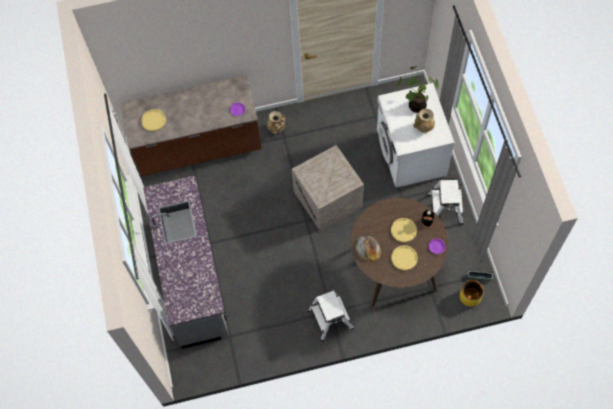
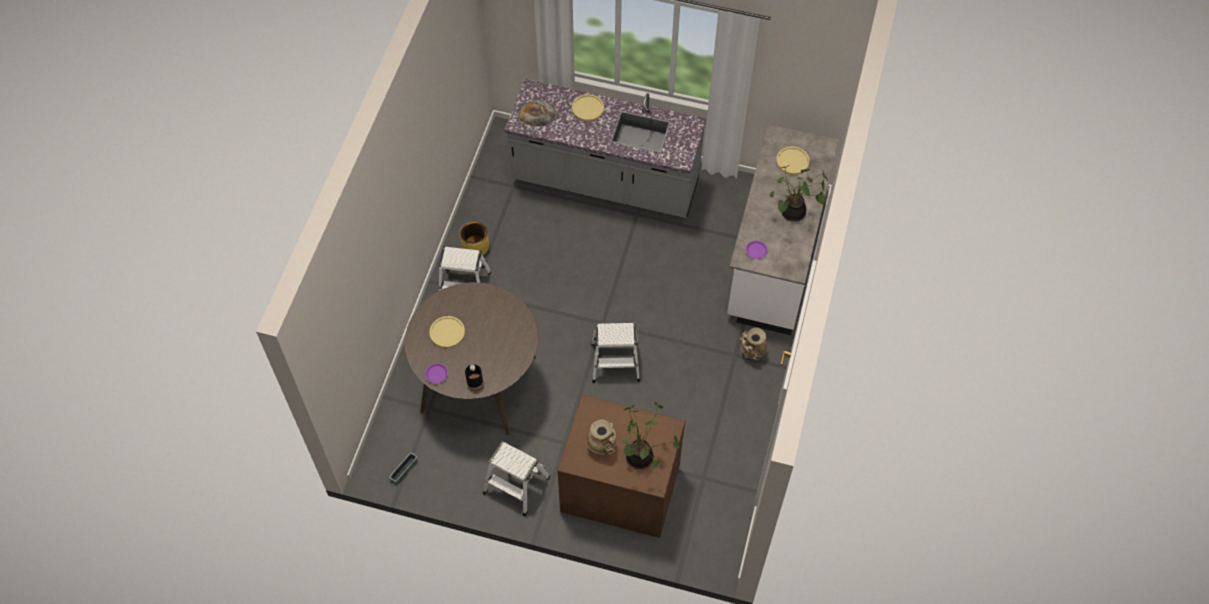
camera: 115 degrees right, 5 degrees down
(197, 102) = (792, 214): none -> potted plant
(199, 148) = (774, 257): brown counter -> white counter
(329, 199) = (615, 361): crate -> white step ladder
(368, 248) = (485, 303): bread -> bread (537, 114)
(403, 230) = (481, 351): yellow plate -> yellow plate (587, 108)
(410, 155) = (619, 487): white washing machine -> brown washing machine
(470, 296) = (388, 445): yellow planter -> yellow planter (475, 246)

